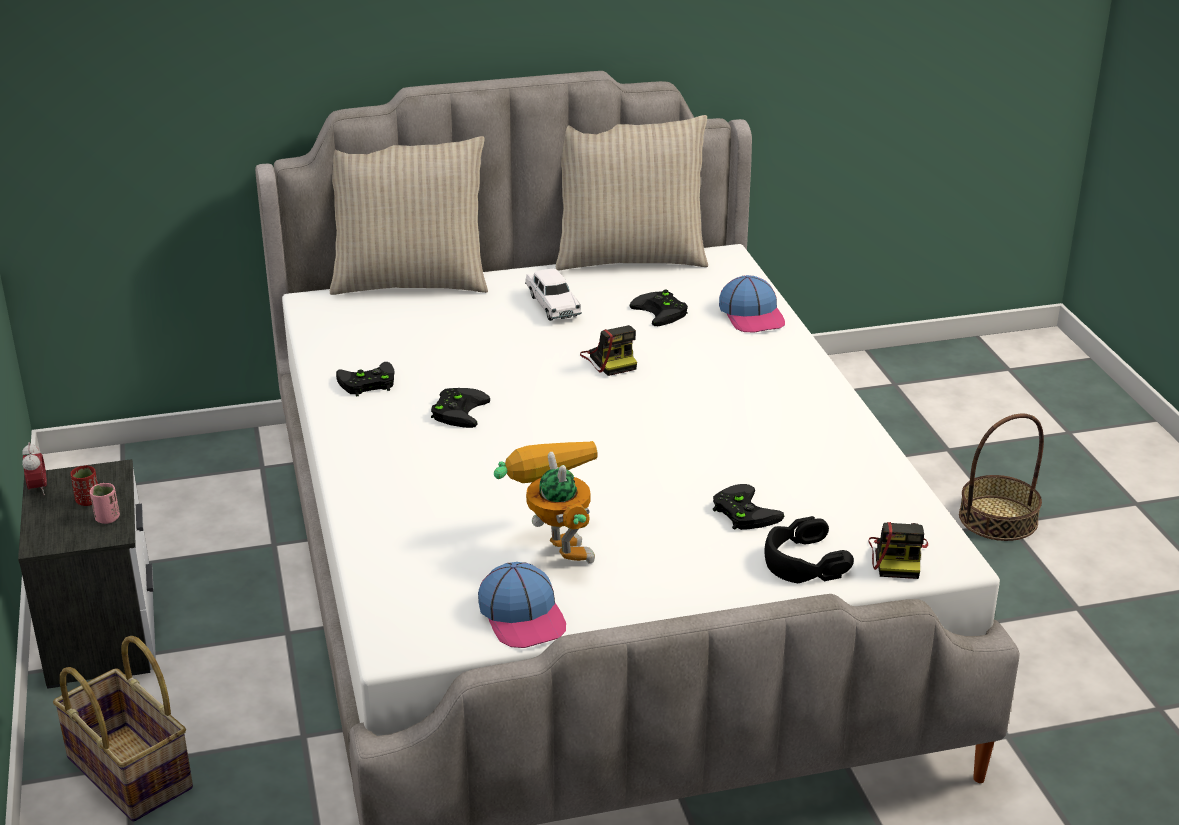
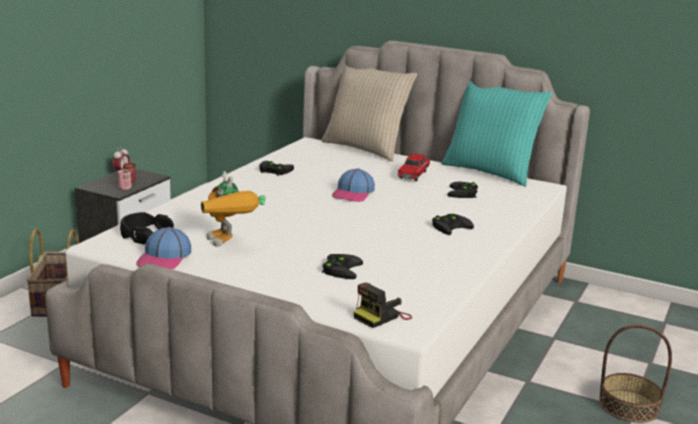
camera: 40 degrees right, 10 degrees down
(458, 410) = (291, 190): black game controller -> black game controller (451, 226)
(552, 305) = (413, 174): white toy car -> red toy car
(554, 546) = (229, 244): toy robot -> toy robot turned 135 degrees clockwise
(610, 360) = (399, 199): camera -> none
(630, 258) = (490, 172): beige pillow -> turquoise pillow
(752, 315) = (510, 209): cap -> cap (353, 193)
(803, 562) = (328, 297): black headphones -> black headphones (144, 234)

